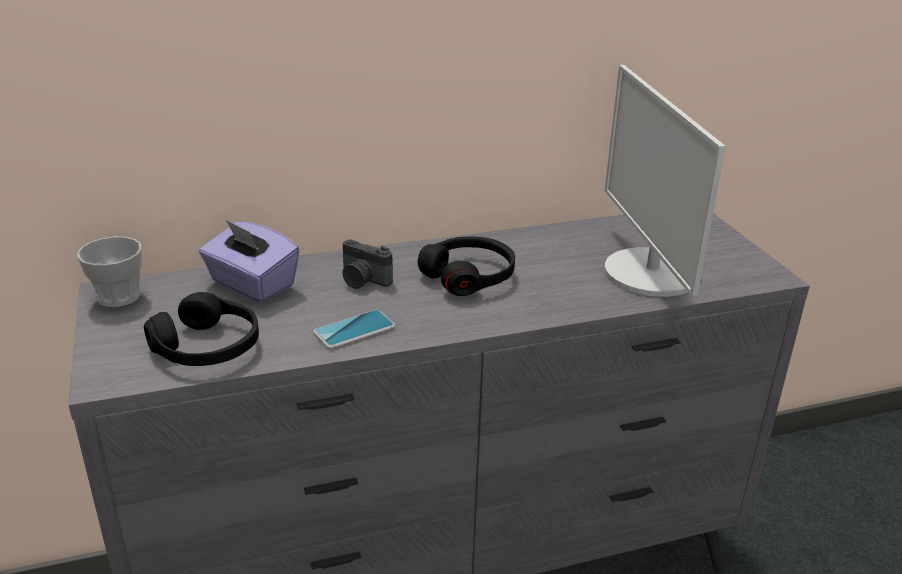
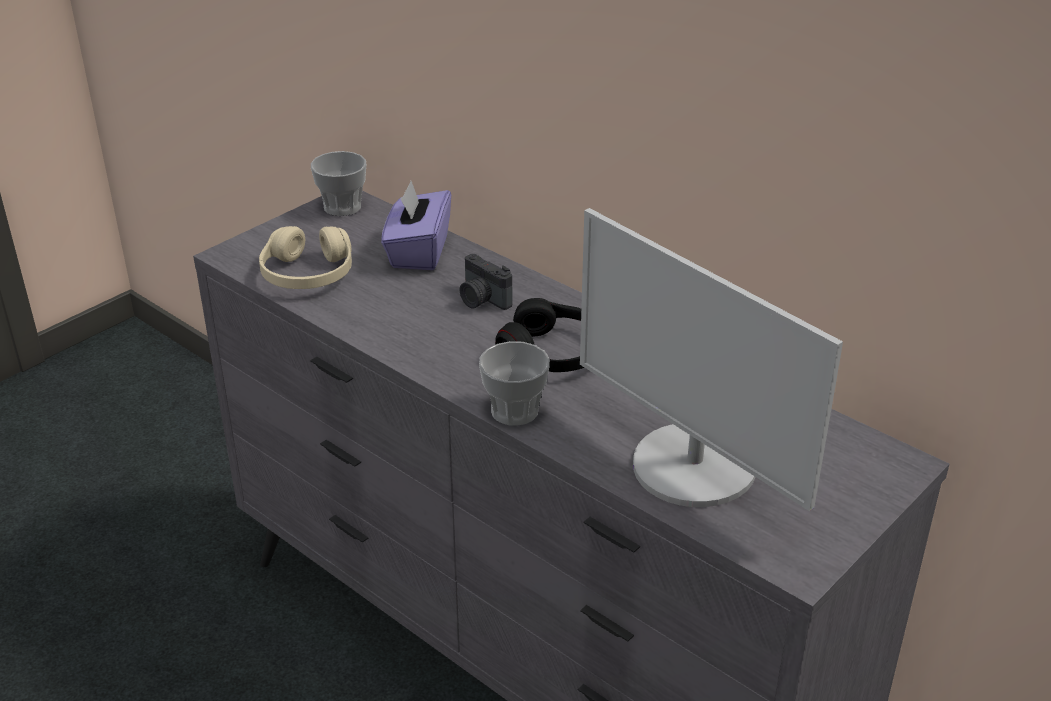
camera: 60 degrees right, 5 degrees up
(207, 347) = (307, 274): black headphones -> beige headphones
(354, 330) = (394, 328): phone -> none
(363, 281) = (482, 300): camera -> camera turned 45 degrees counterclockwise
(528, 314) = (514, 411): none -> cup
(650, 273) = (693, 467): monitor -> monitor turned 90 degrees counterclockwise

